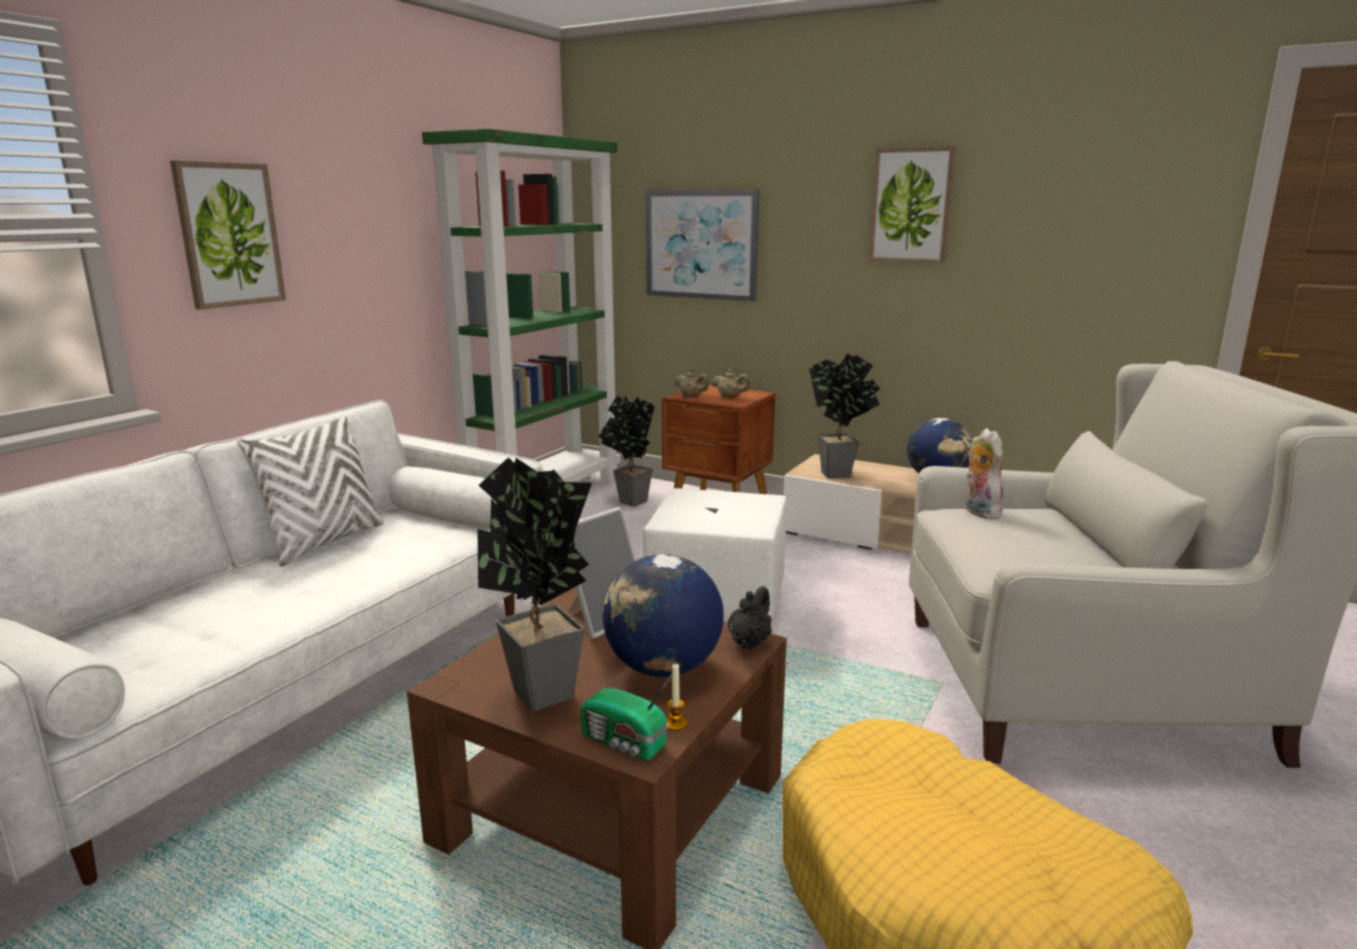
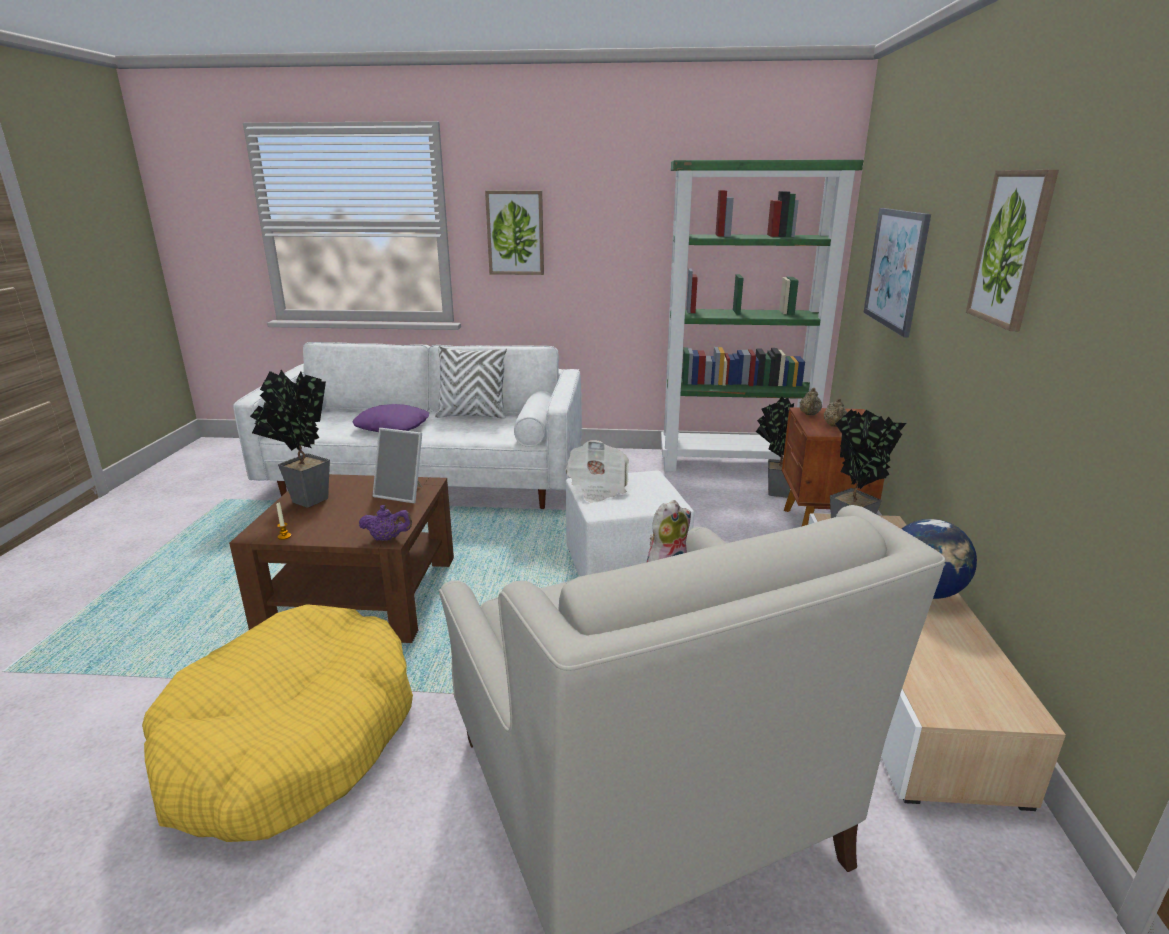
camera: 65 degrees right, 5 degrees up
(262, 603) = (392, 426): none -> purple pillow
(624, 743) = (264, 528): radio -> none
(662, 668) = (345, 521): globe -> none
(696, 517) = (597, 488): none -> newspaper
(749, 642) = (387, 539): black teapot -> purple teapot

